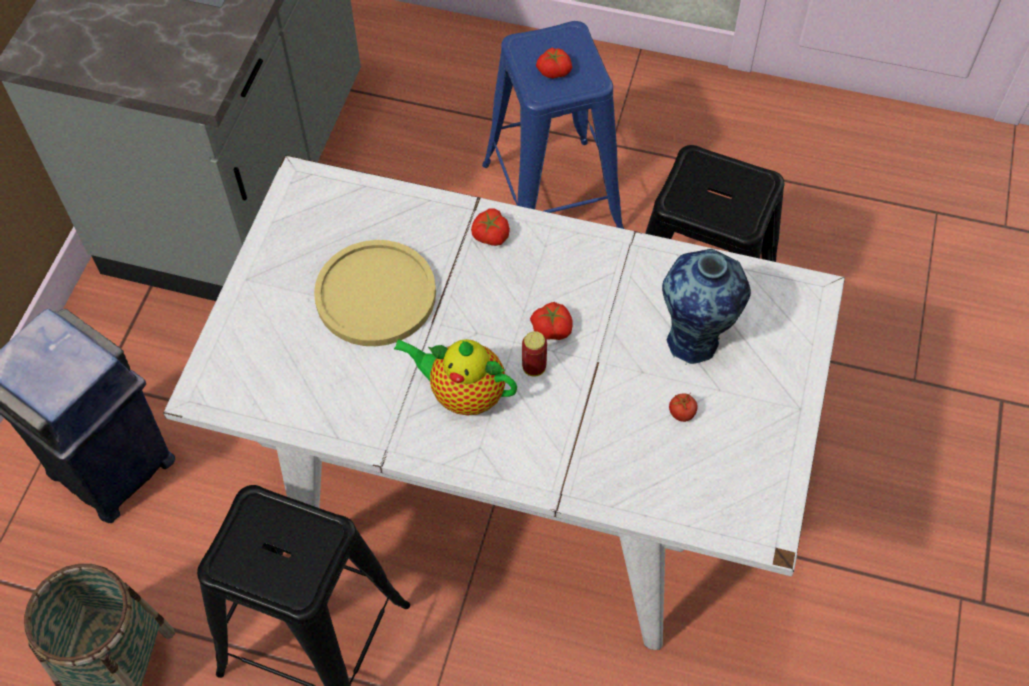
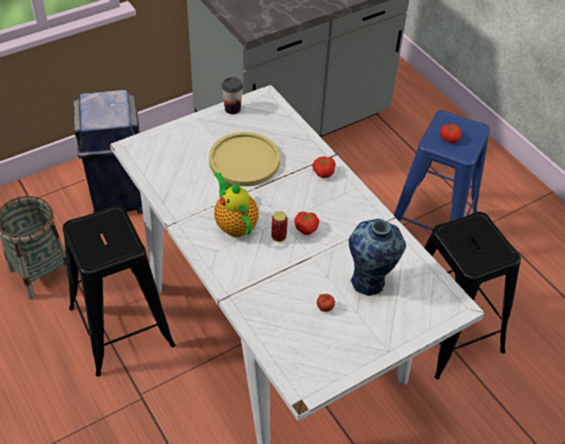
camera: 40 degrees right, 10 degrees down
(275, 230) = (232, 109): none -> cup

